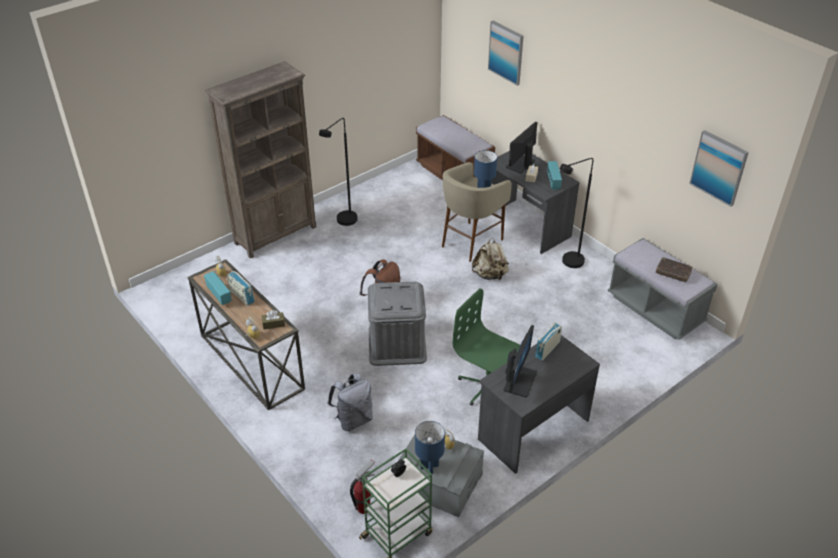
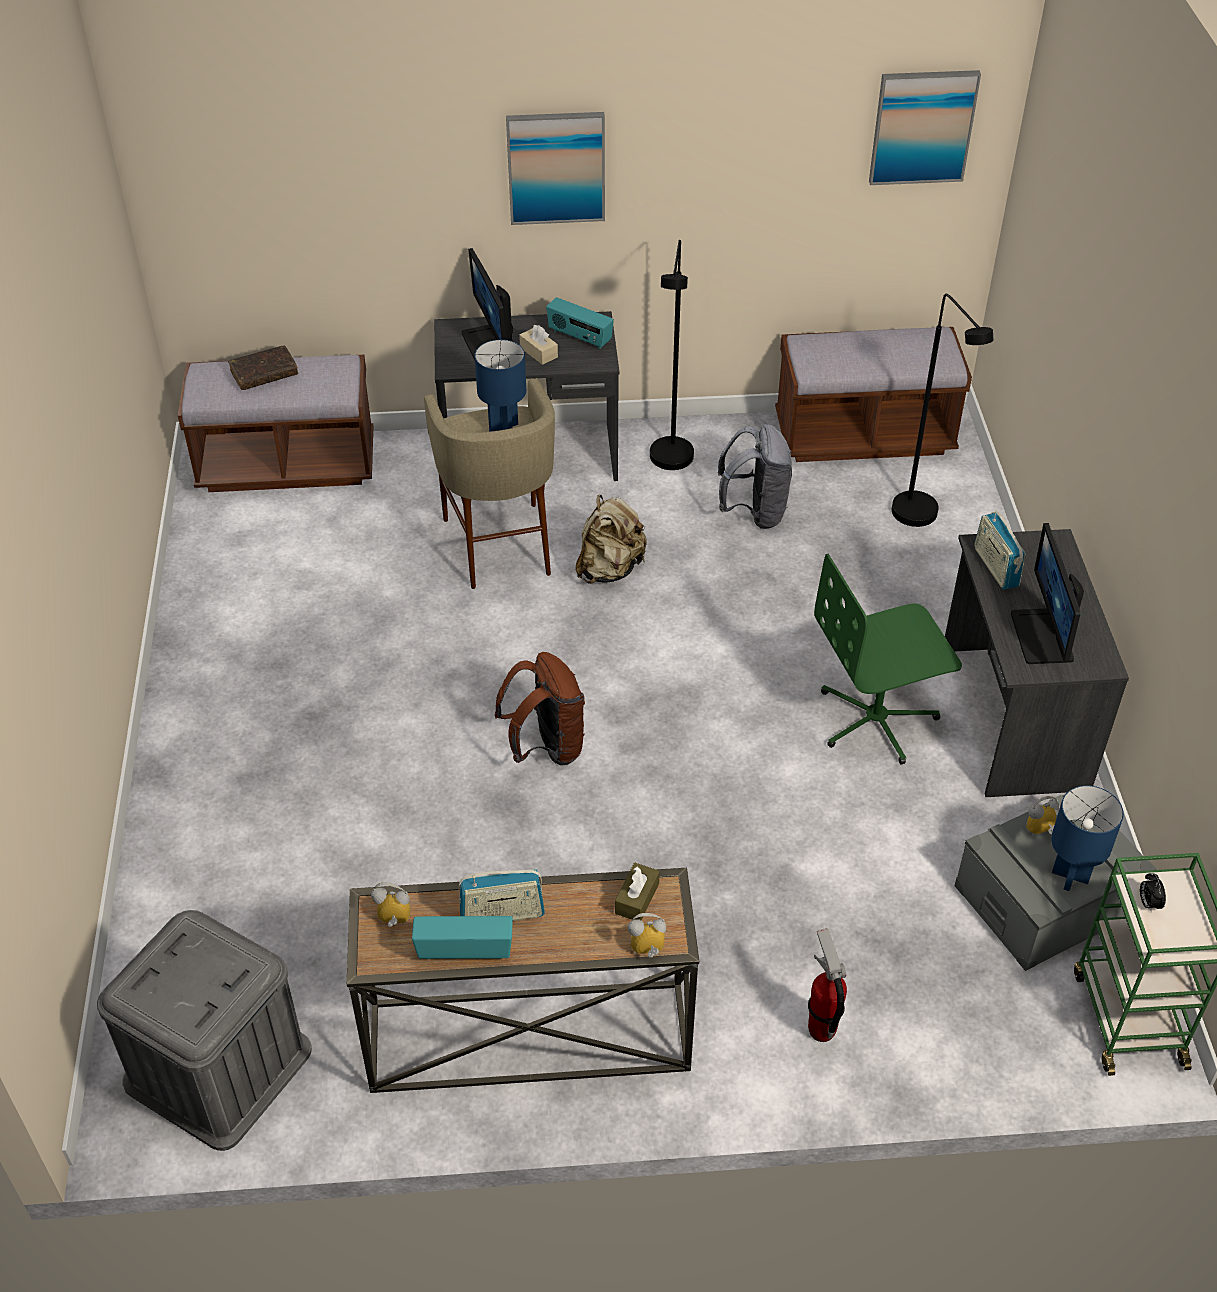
camera: 55 degrees left, 5 degrees up
(276, 235) = (173, 811): brown bookcase -> none
(343, 222) = (251, 687): black floor lamp -> black floor lamp (921, 519)
(353, 419) = (816, 945): grey backpack -> grey backpack (754, 512)
(363, 508) = (1039, 1036): fire extinguisher -> fire extinguisher (821, 1030)
(397, 344) = (673, 784): grey storage box -> grey storage box (218, 1066)
(506, 52) = (346, 143): picture -> picture (556, 167)
(519, 380) = (1043, 637): monitor -> monitor turned 150 degrees counterclockwise
(655, 309) = (864, 436): grey bench -> brown bench
(673, 273) = (898, 351): brown book -> brown book (264, 374)

